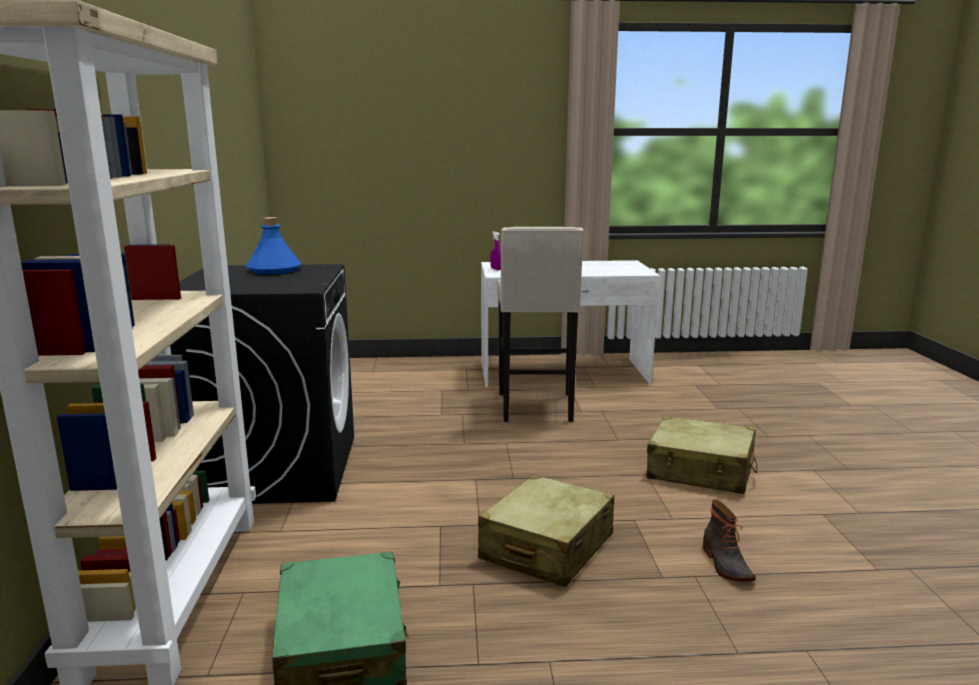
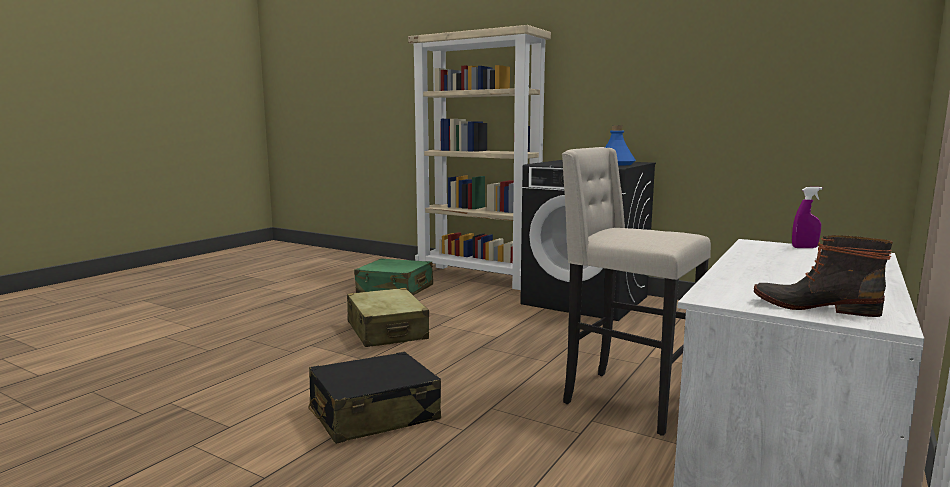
camera: 125 degrees right, 5 degrees down
(700, 471) = (373, 414): beige suitcase -> black suitcase
(725, 564) = (280, 363): boot -> boot (814, 306)

